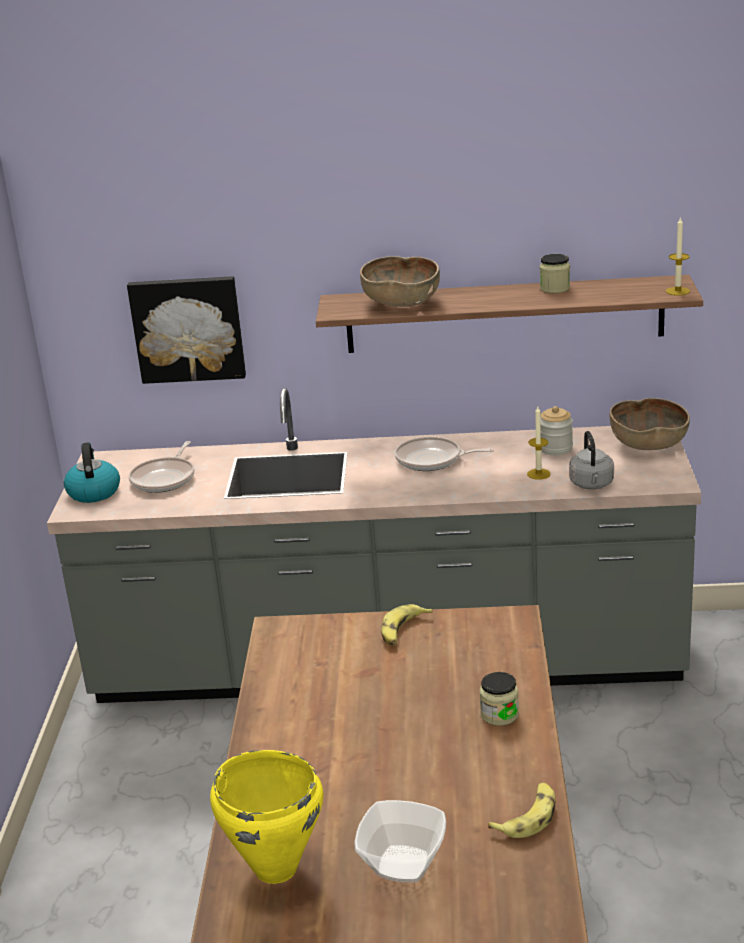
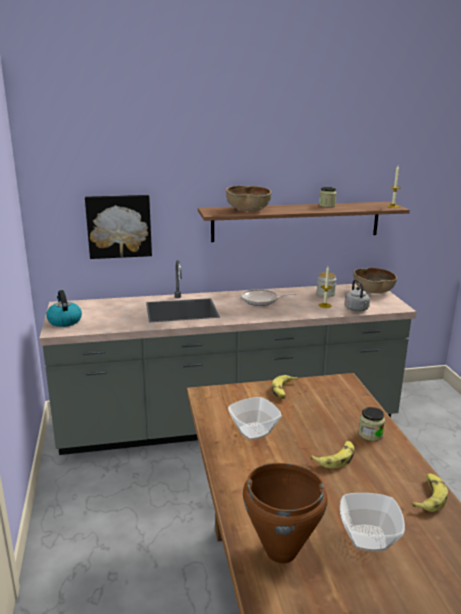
camera: 15 degrees left, 5 degrees down
(165, 478) = (107, 313): frying pan -> none
(275, 868) = (280, 551): yellow cooking pot -> brown cooking pot
(321, 696) = (253, 431): none -> bowl
(423, 748) = (336, 458): none -> banana

